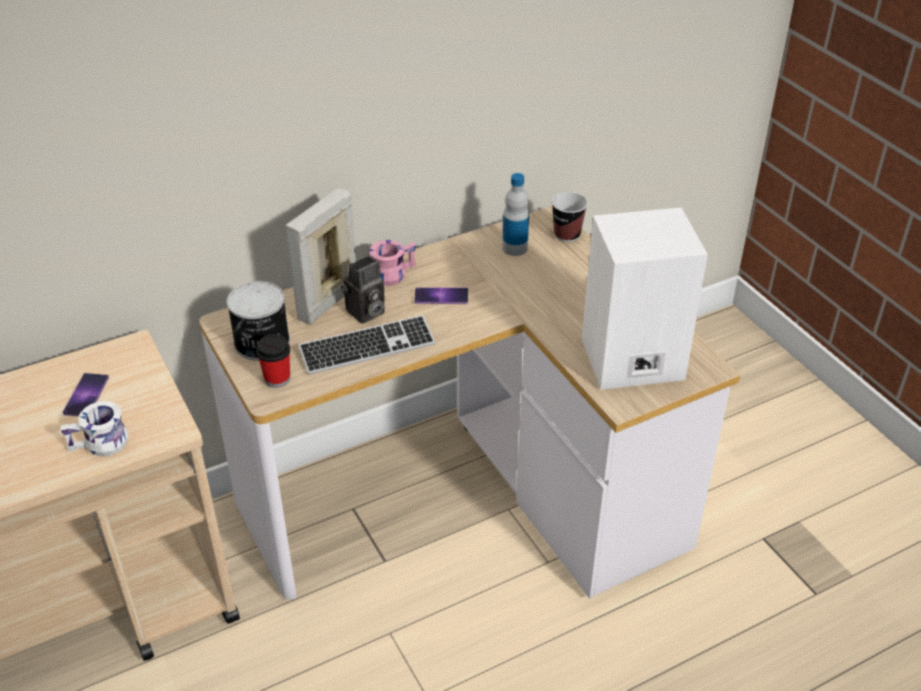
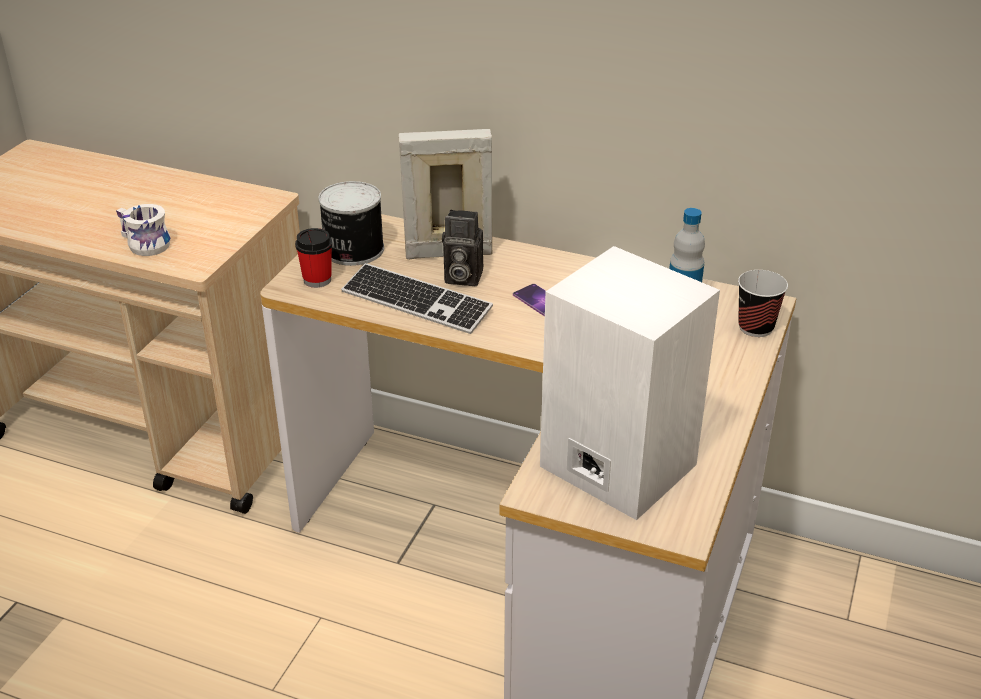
camera: 50 degrees right, 5 degrees down
(86, 395) = (192, 210): phone -> none
(391, 272) = (538, 261): pink mug -> none

